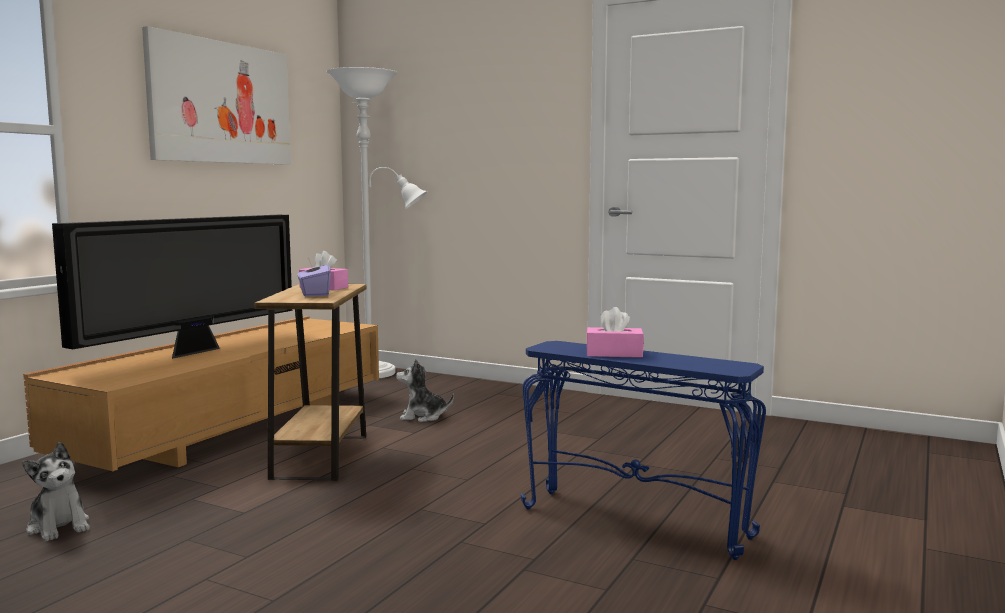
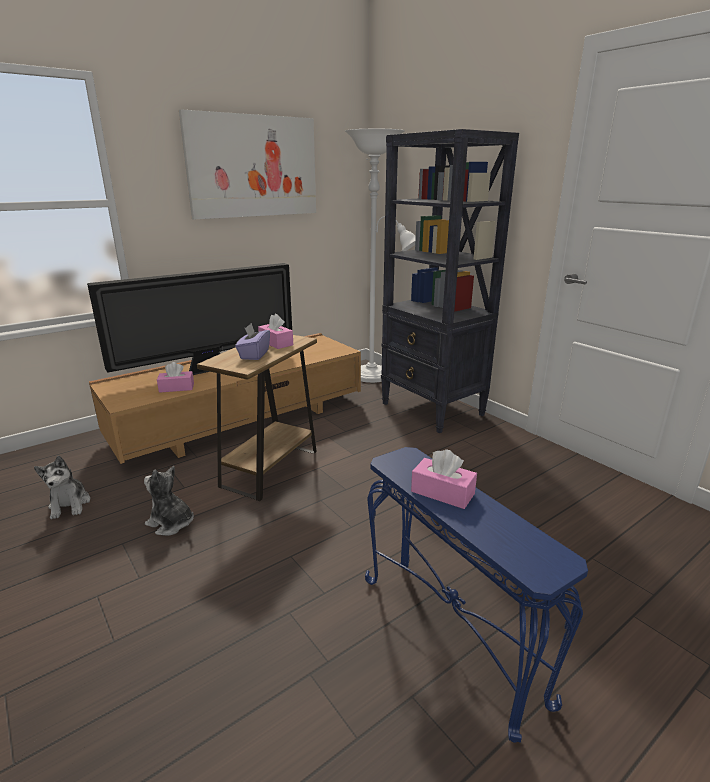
camera: 25 degrees right, 15 degrees up
(172, 367) = (176, 388): none -> pink tissue box
(422, 417) = (372, 436): plush toy -> plush toy (171, 523)
(473, 390) = (432, 409): none -> black bookcase

